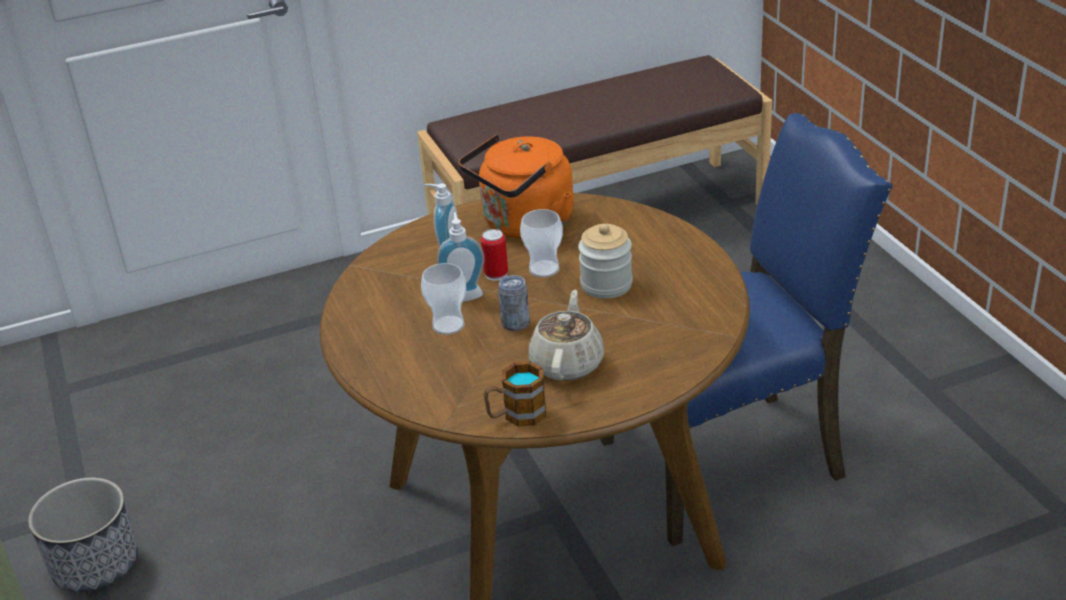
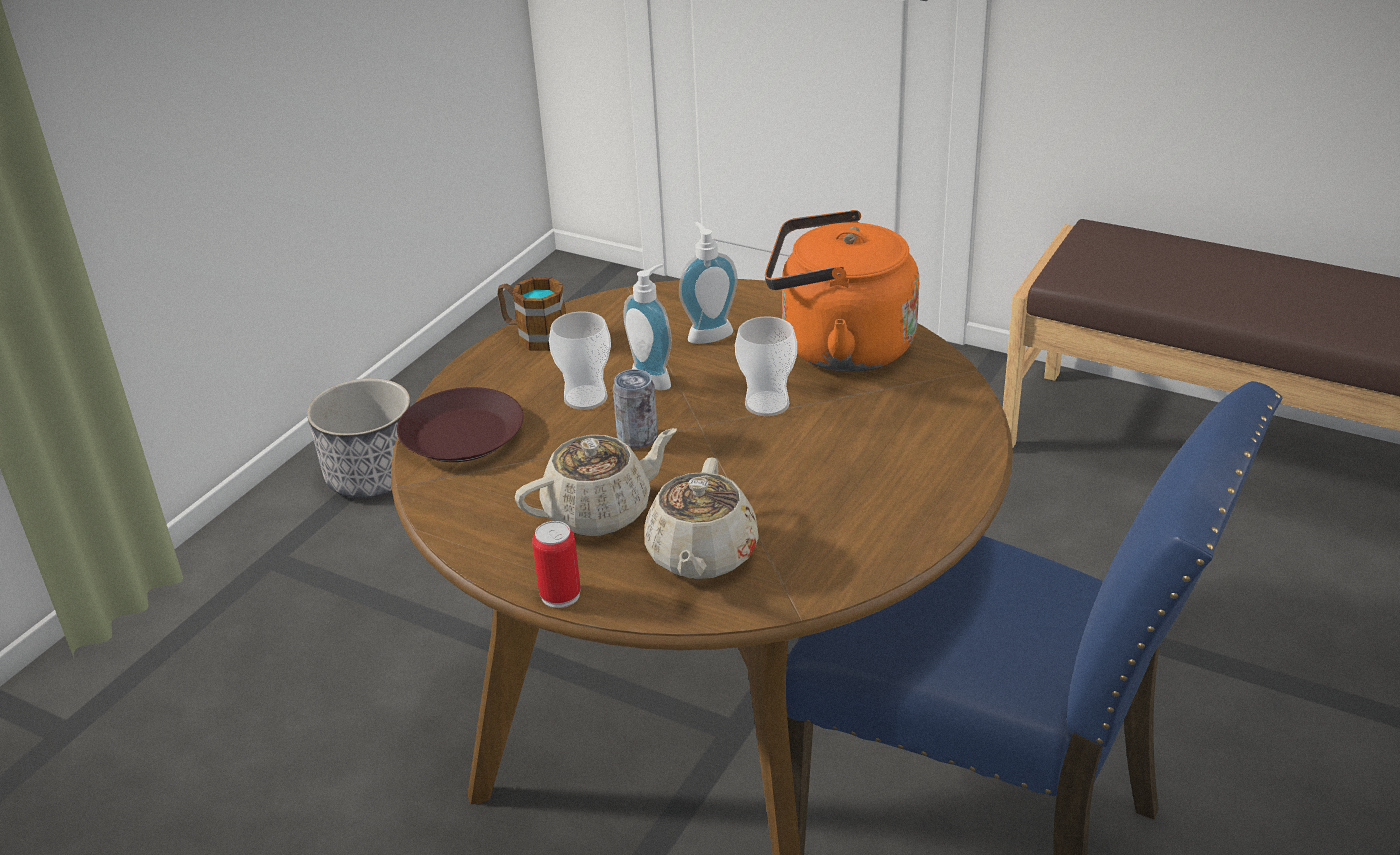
camera: 50 degrees right, 0 degrees up
(421, 384) = (462, 435): none -> brown plate
(496, 274) = (717, 379): can -> can (560, 595)
(516, 415) = (466, 525): mug -> mug (533, 335)
(606, 285) = (789, 462): jar -> none
(649, 345) = (701, 556): none -> beige teapot

